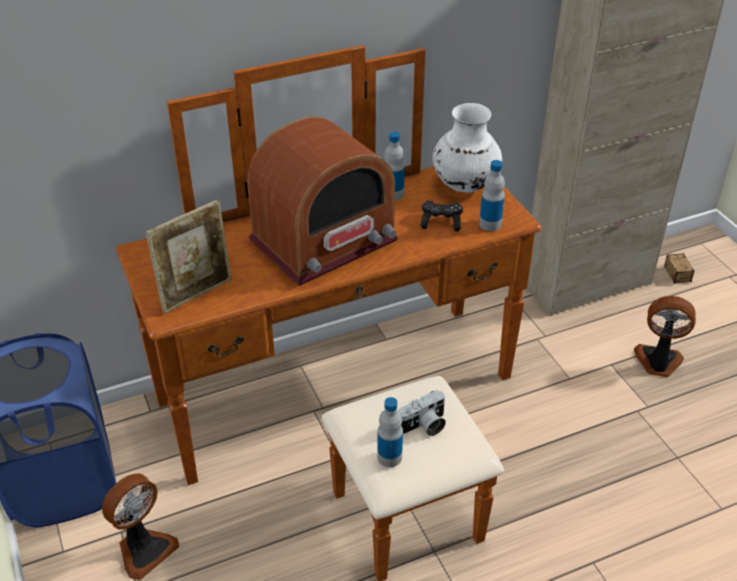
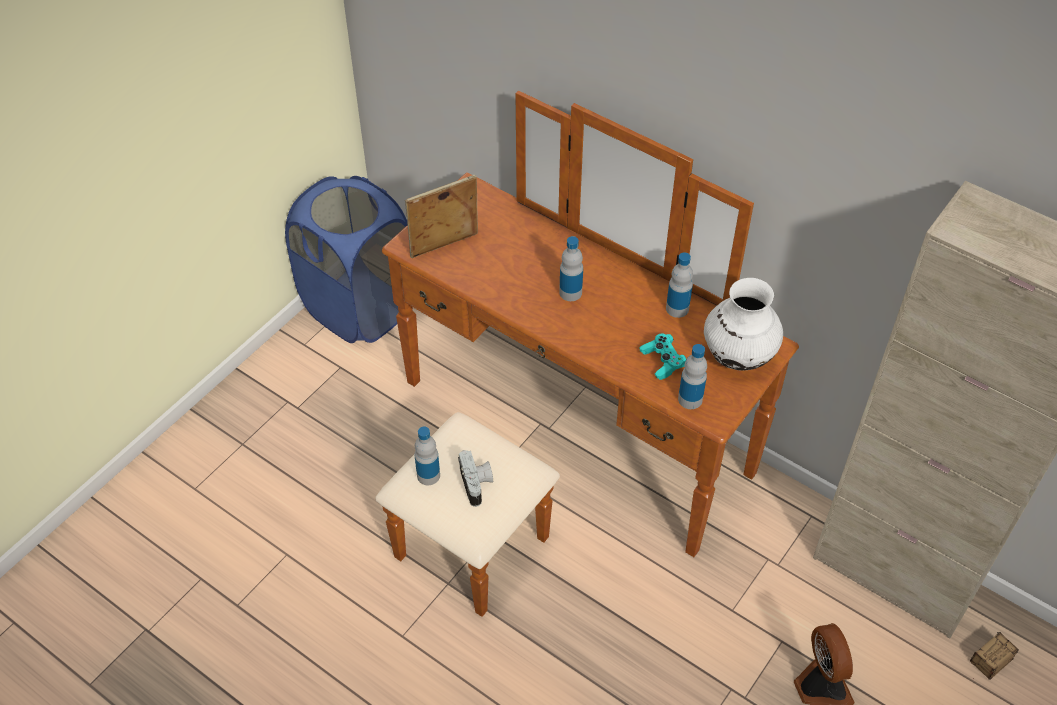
camera: 60 degrees right, 10 degrees up
(144, 549) = (334, 390): fan -> none
(196, 293) = (444, 248): picture frame -> picture frame turned 135 degrees clockwise
(324, 241) = (570, 292): radio -> bottle
(424, 426) = (477, 484): camera -> camera turned 135 degrees counterclockwise
(441, 222) = (662, 361): black game controller -> turquoise game controller

